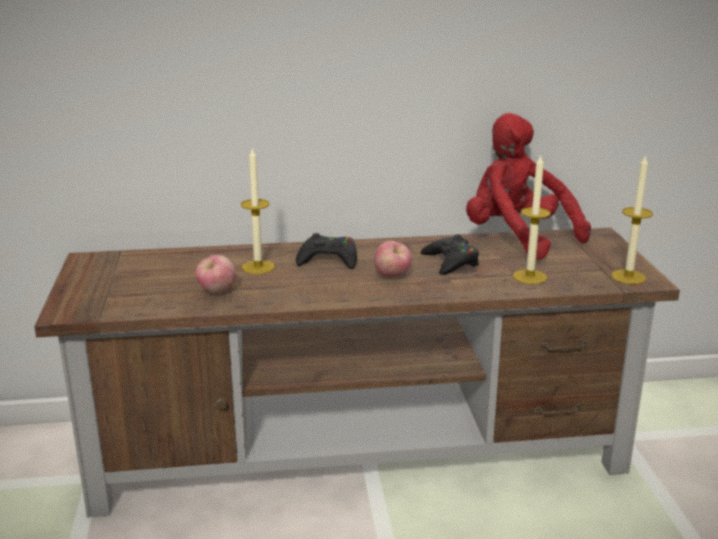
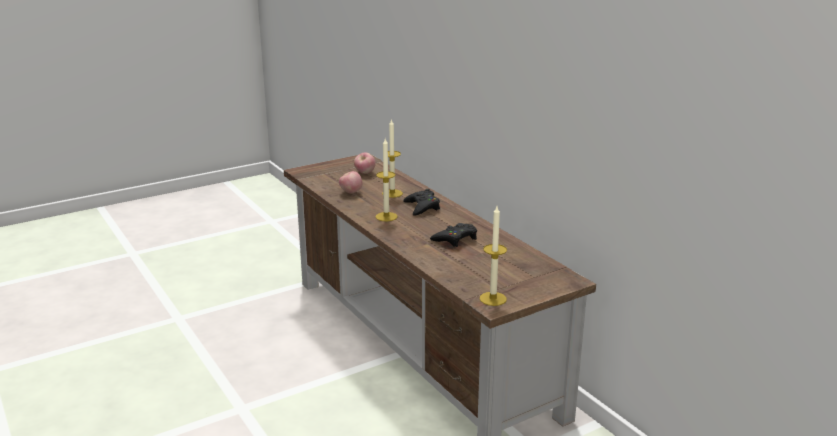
camera: 65 degrees right, 0 degrees up
(392, 276) = (414, 227): apple -> apple (365, 173)
(516, 238) = (524, 252): red plush toy -> none
(530, 277) = (456, 266): candle -> candle (386, 216)

